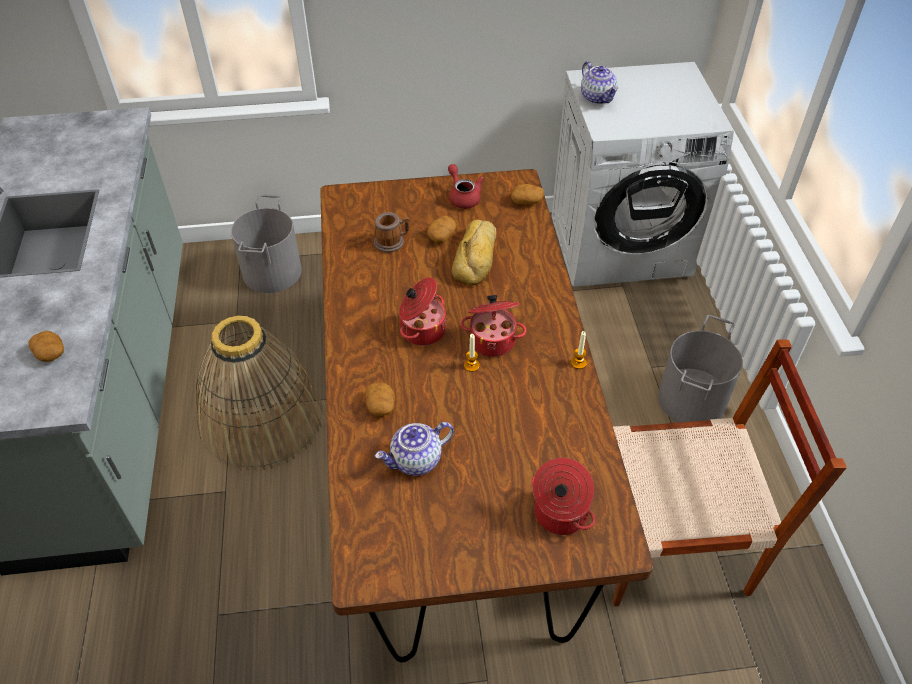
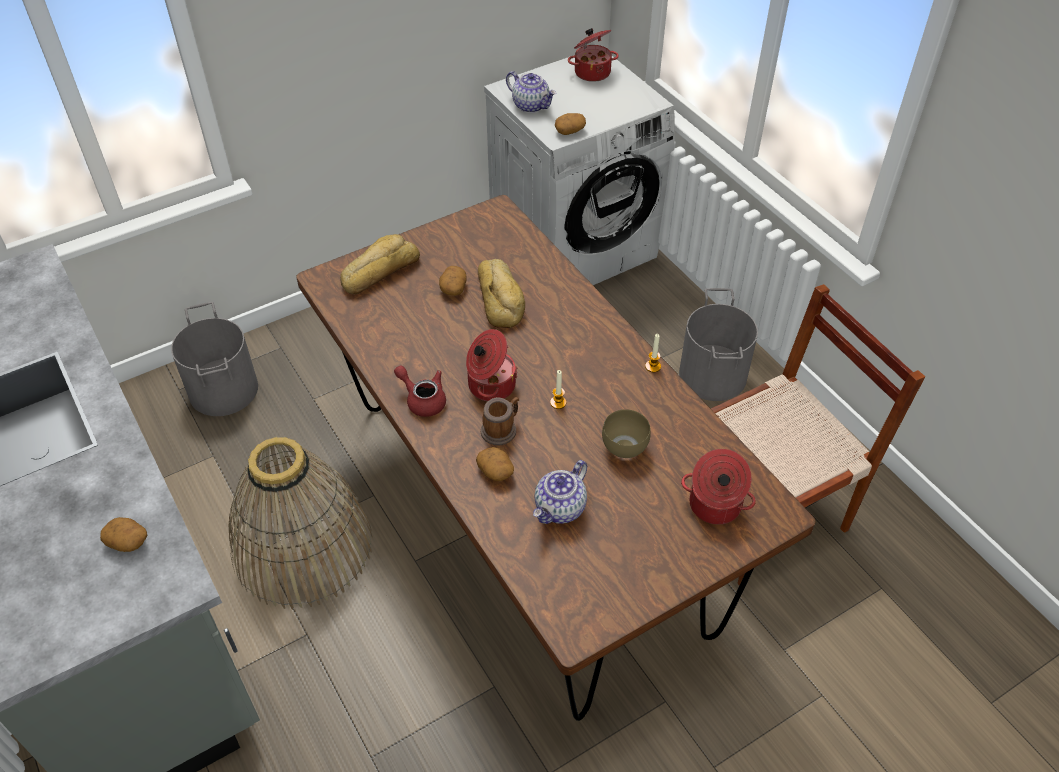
camera: 25 degrees left, 0 degrees up
(388, 203) = (379, 271): none -> bread
(392, 242) = (407, 309): mug -> mug (501, 429)
(463, 197) = (451, 242): red teapot -> red teapot (423, 400)
(493, 340) = (563, 372): cooking pot -> cooking pot (592, 72)
(505, 426) = (622, 447): none -> brown bowl
(527, 201) = (515, 228): potato -> potato (570, 130)

